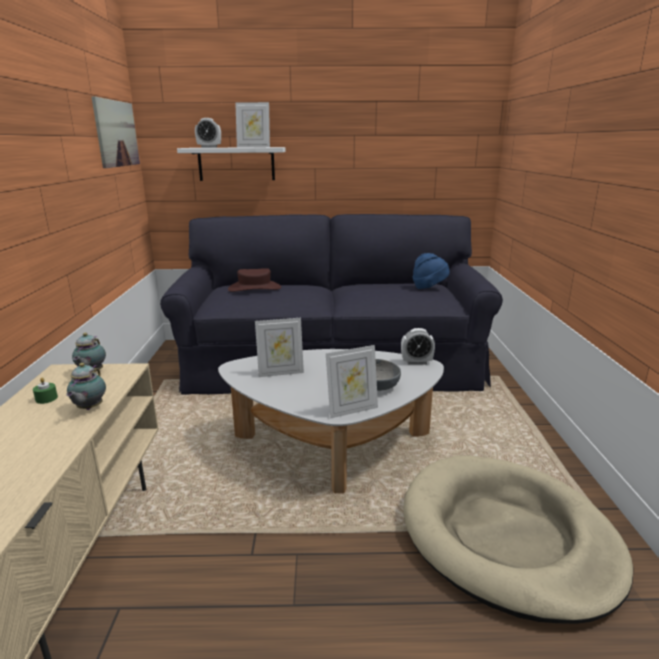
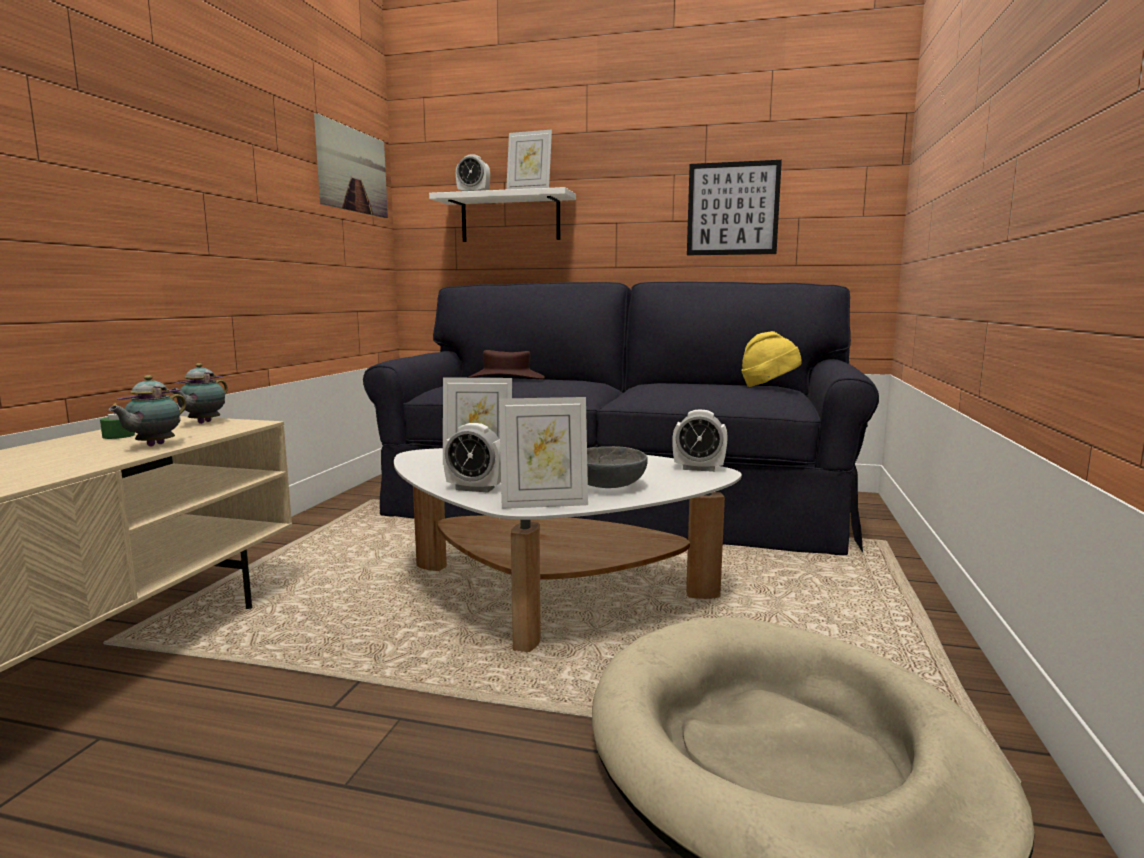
camera: 15 degrees right, 10 degrees down
(299, 400) = (475, 488): none -> alarm clock
(394, 161) = (732, 209): none -> picture
(429, 287) = (769, 387): blue hat -> yellow hat

